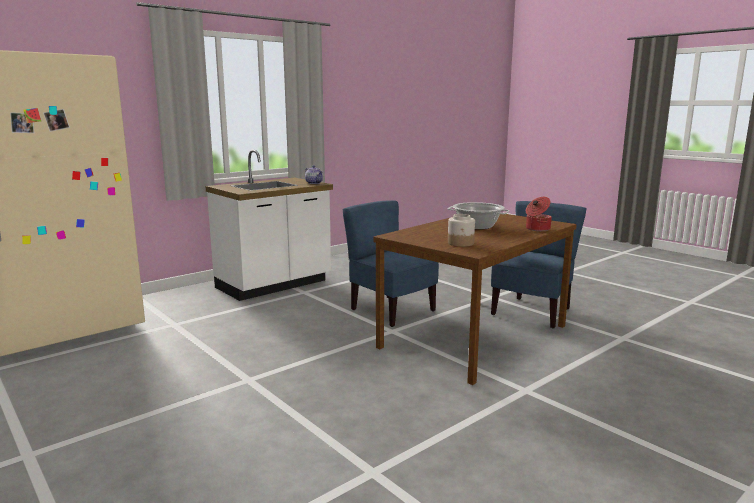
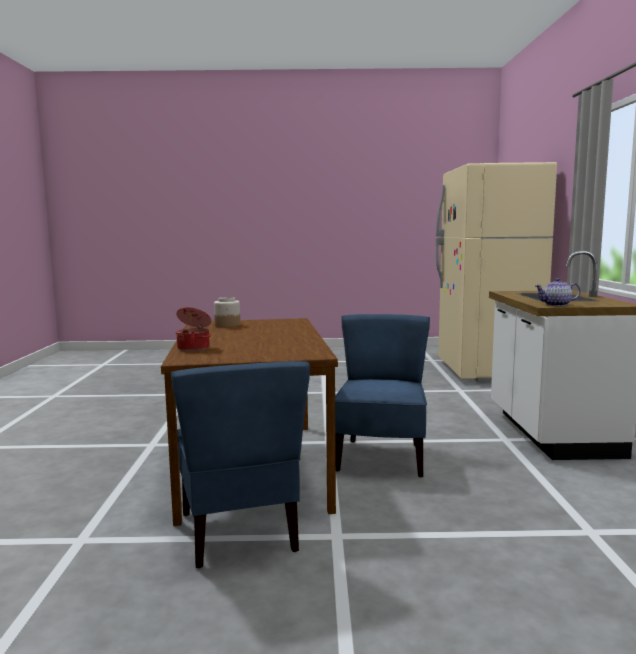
camera: 130 degrees right, 5 degrees down
(391, 311) = (381, 458): blue chair -> blue chair turned 75 degrees counterclockwise
(477, 226) = (260, 338): cooking pot -> none

